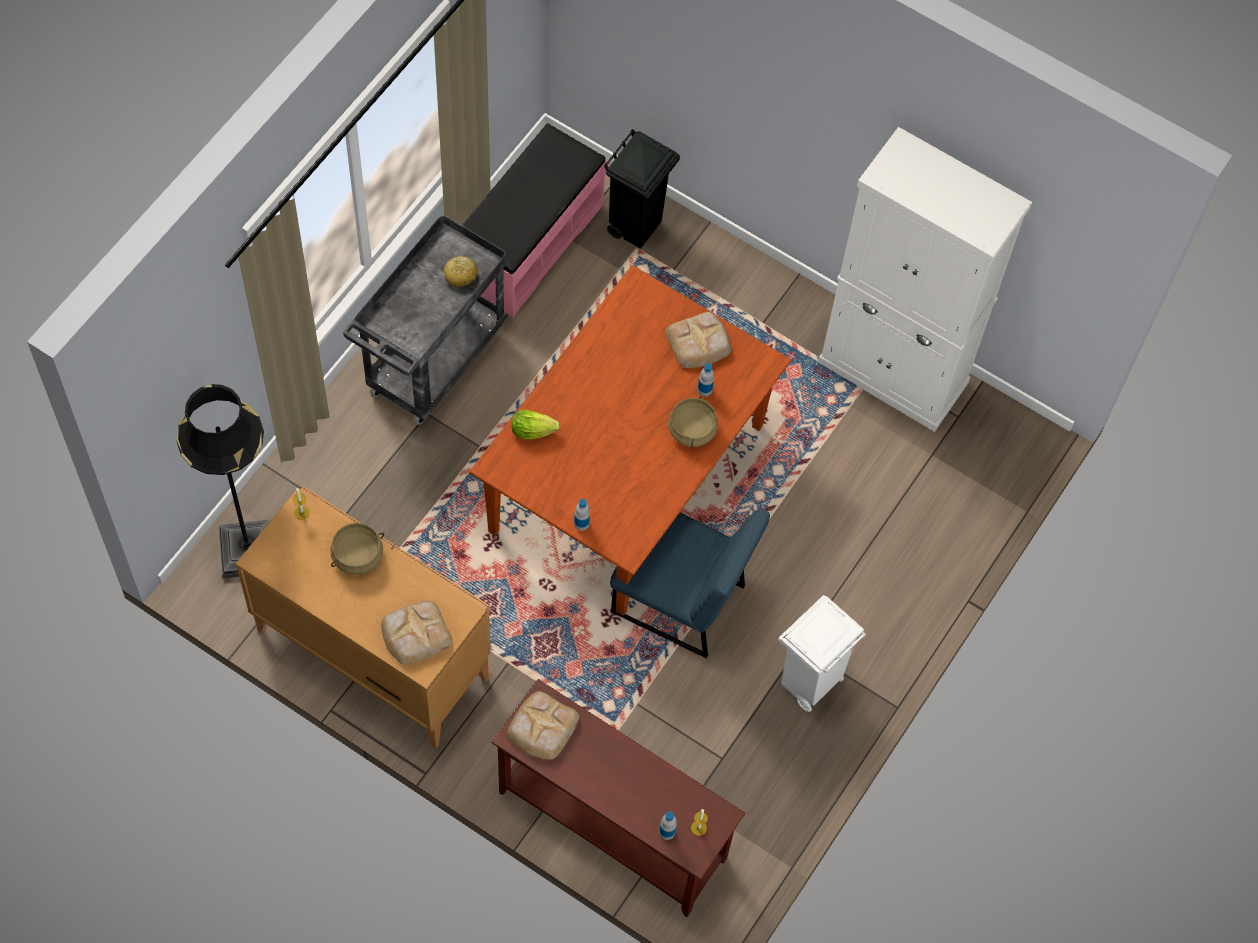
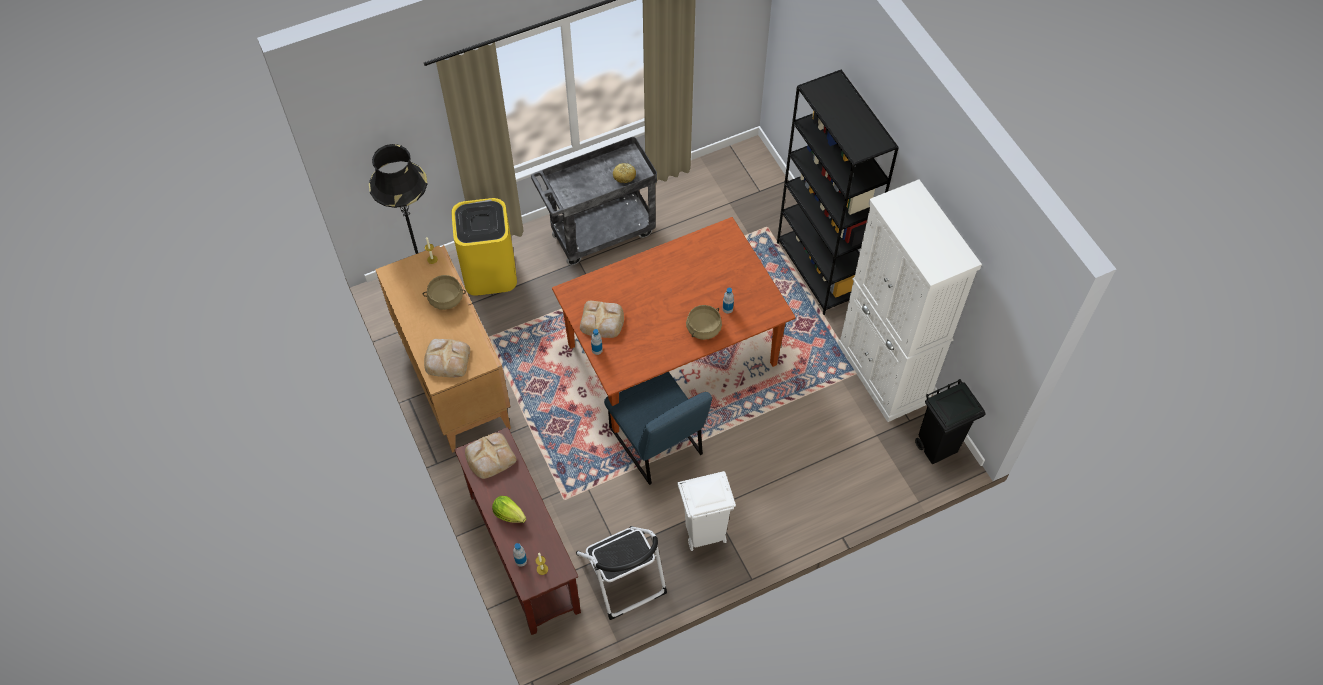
camera: 35 degrees right, 5 degrees down
(319, 487) = (489, 272): none -> yellow trash can
(528, 243) = (703, 195): pink bench -> none
(532, 430) = (605, 282): lettuce -> lettuce (509, 514)
(636, 226) = (775, 214): black trash can -> black trash can (937, 447)
(699, 342) = (743, 280): bread -> bread (602, 321)
(737, 276) = (819, 270): none -> black bookcase
(747, 786) = (622, 576): none -> step ladder

